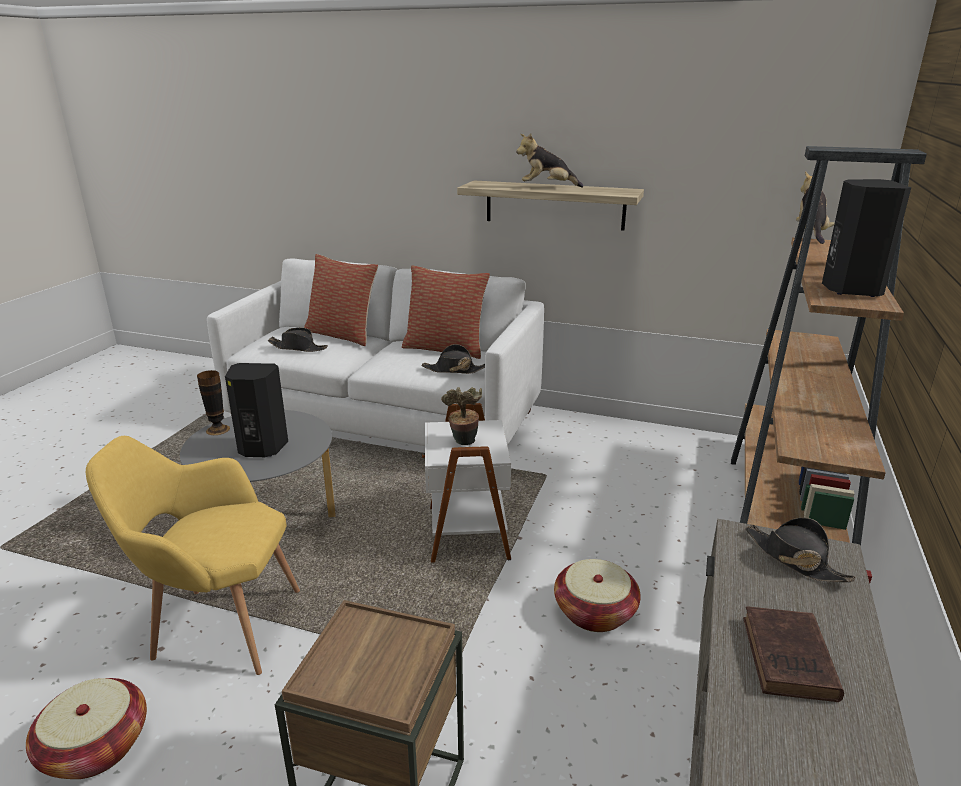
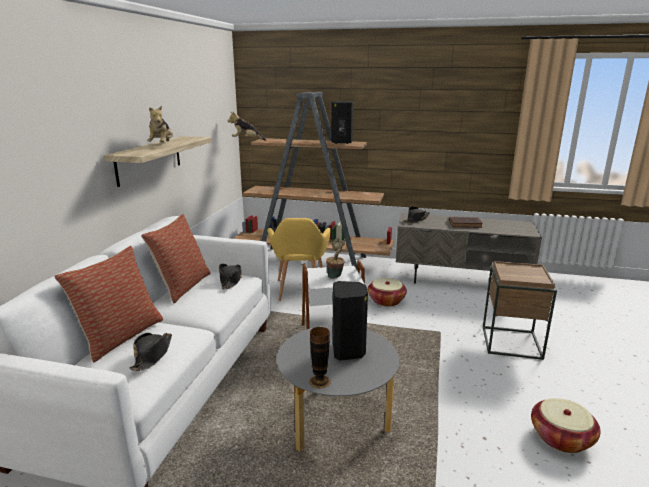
camera: 95 degrees left, 5 degrees down
(217, 626) = (453, 417): yellow armchair -> yellow armchair (300, 292)

